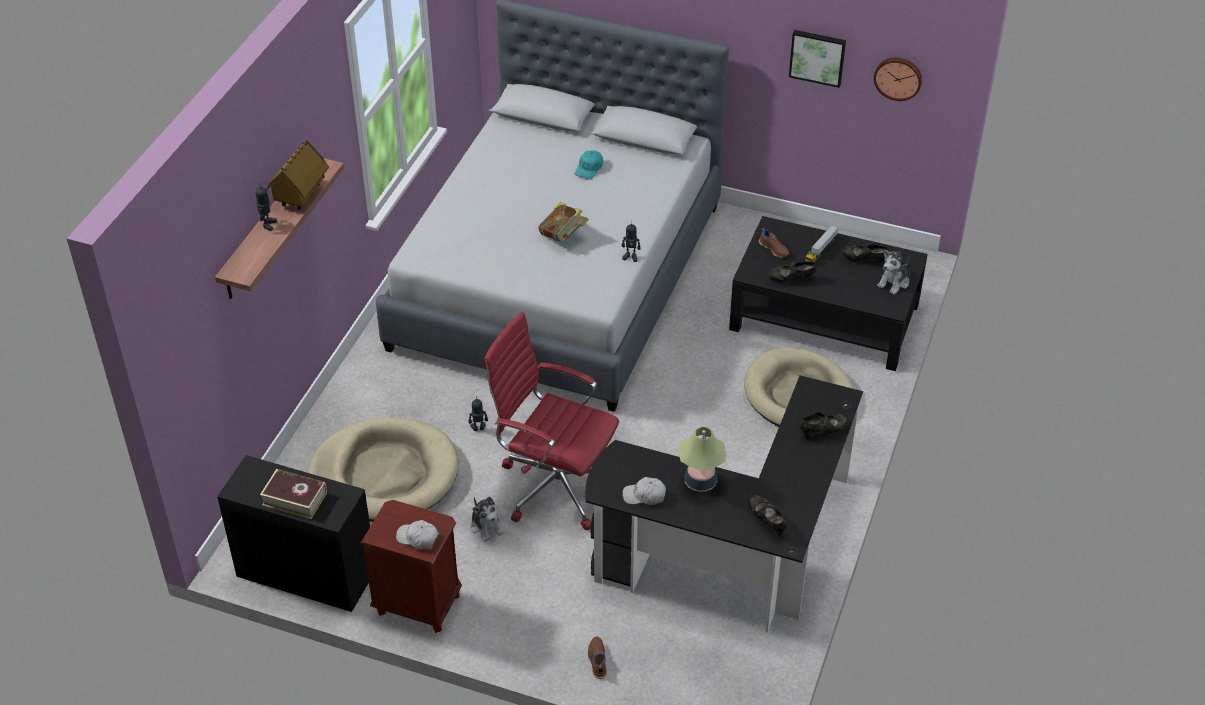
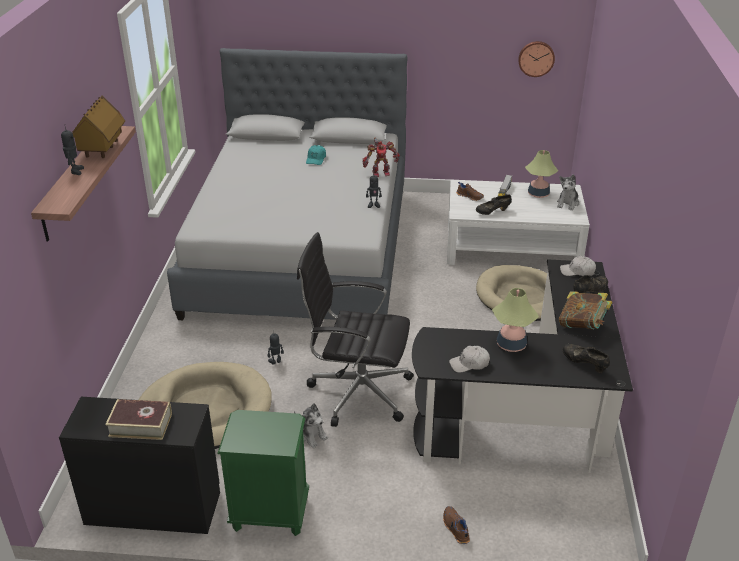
camera: 15 degrees left, 10 degrees down
(418, 538) = (274, 438): white cap -> white cap (577, 271)
(418, 604) = (270, 514): brown nightstand -> green nightstand
(555, 484) = (357, 392): red office chair -> black office chair
(563, 237) = (314, 200): book -> book (582, 325)
(659, 205) = (380, 173): none -> toy robot
(817, 57) = (474, 53): picture -> none
(825, 317) = (512, 246): black coffee table -> white coffee table
(864, 260) = (538, 194): black shoe -> table lamp

